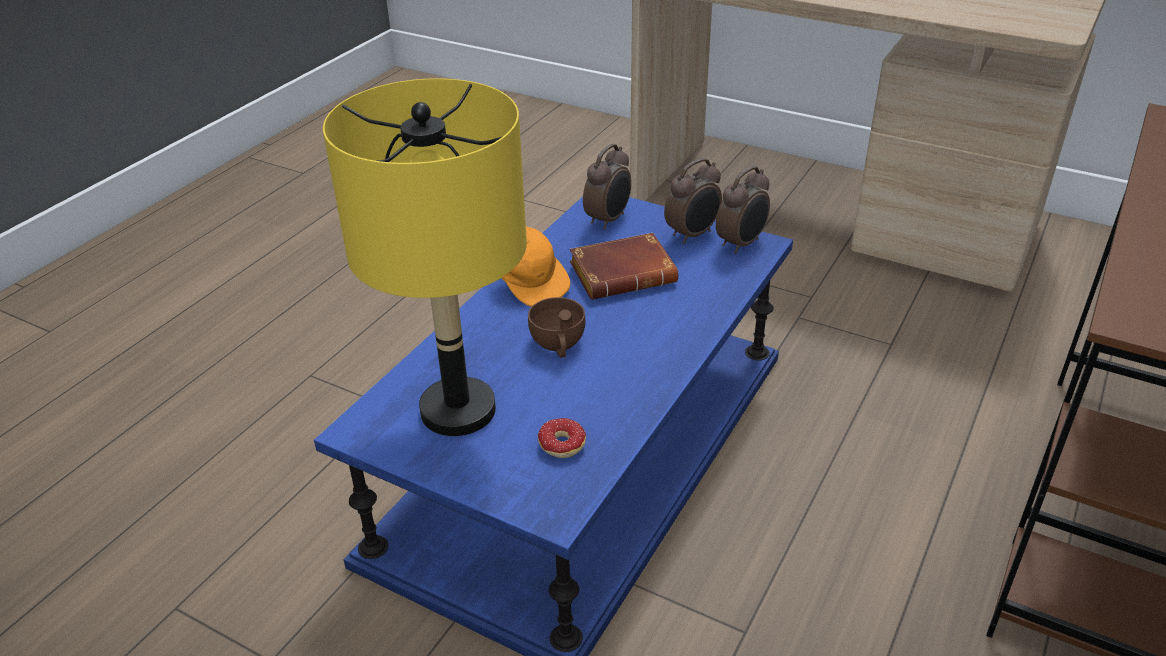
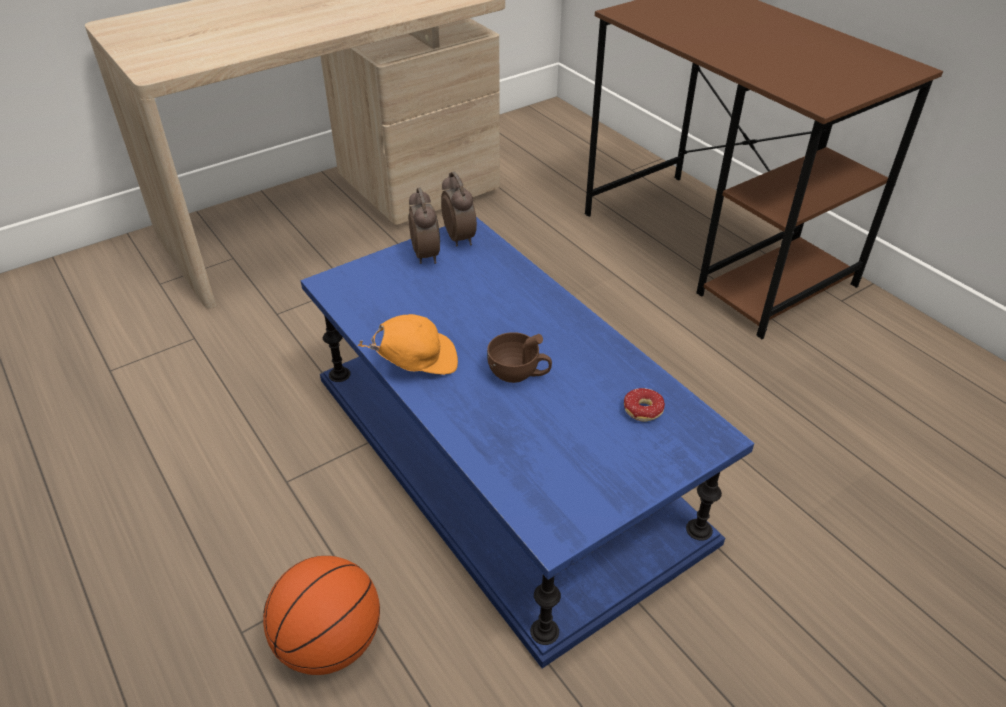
camera: 65 degrees left, 5 degrees up
(318, 425) = (329, 643): none -> basketball
(457, 411) = (567, 459): yellow table lamp -> none
(608, 220) = (363, 288): alarm clock -> none
(624, 273) = (448, 306): brown book -> none

